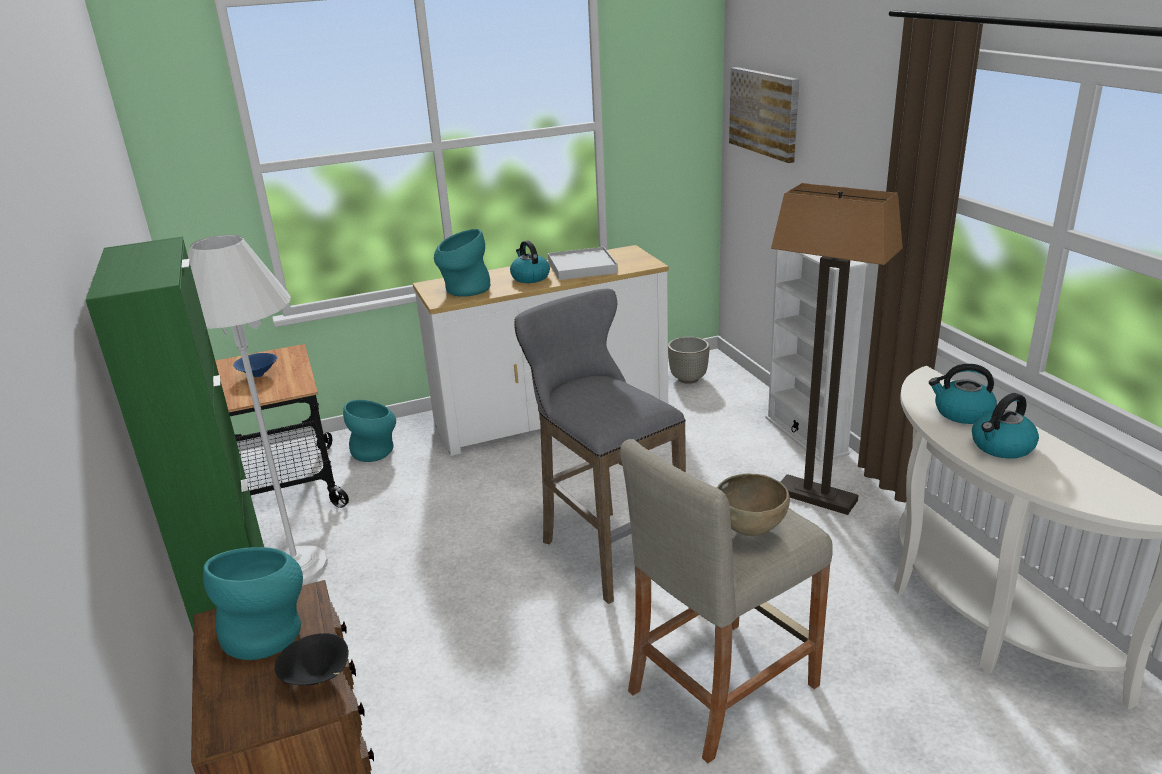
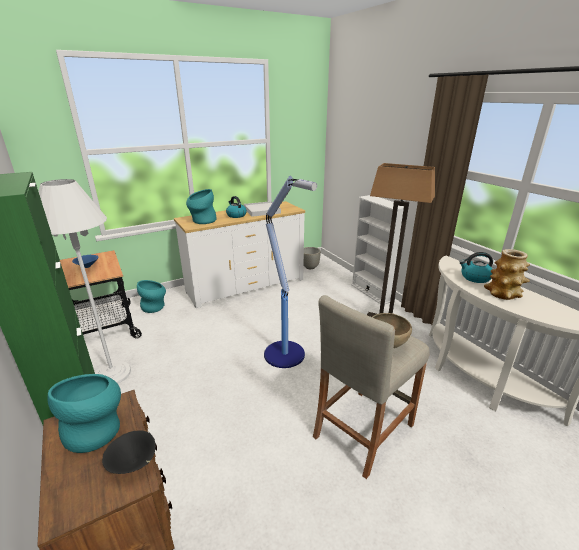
camera: 10 degrees left, 0 degrees up
(606, 549) = (285, 355): grey stool -> floor lamp
(764, 113) = (350, 136): picture -> none
(1001, 447) = (503, 294): kettle -> vase

